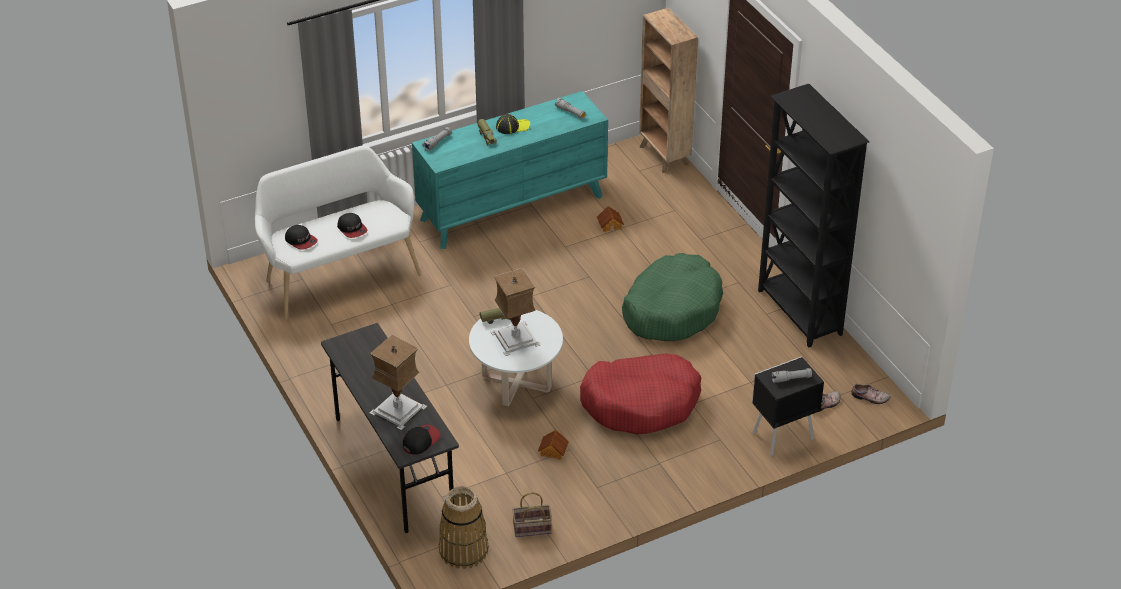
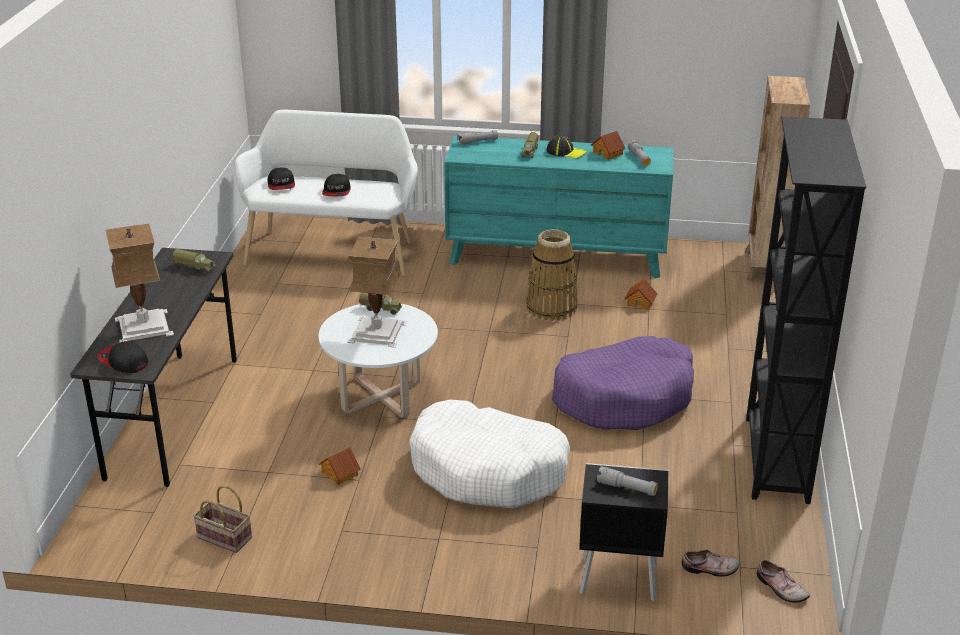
camera: 35 degrees right, 10 degrees down
(368, 347) = (195, 267): none -> toy truck
(421, 441) = (123, 361): cap -> cap turned 135 degrees counterclockwise
(463, 550) = (132, 524): basket -> basket (551, 307)
(543, 116) = (608, 153): none -> toy house
(641, 403) = (488, 470): red dog bed -> white dog bed
(672, 309) = (624, 398): green dog bed -> purple dog bed

